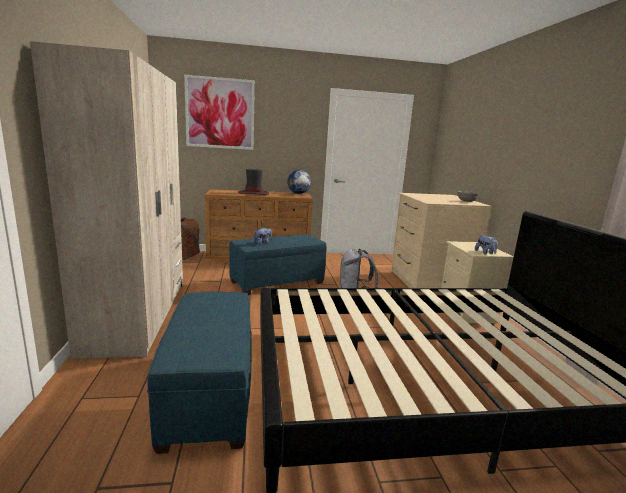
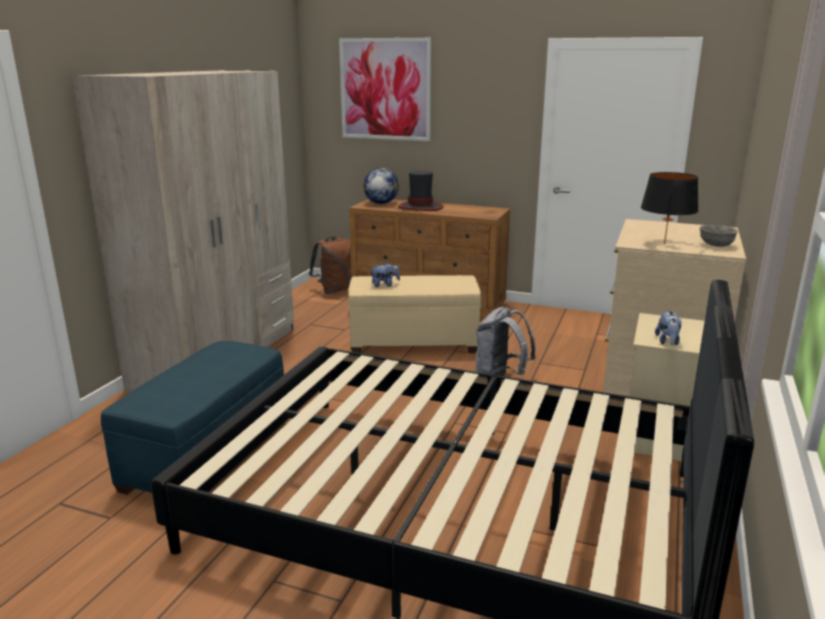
camera: 30 degrees right, 5 degrees up
(277, 282) = (414, 342): blue ottoman -> beige ottoman
(298, 193) = (490, 209): globe -> globe (381, 203)
(444, 201) = (664, 244): none -> black table lamp

